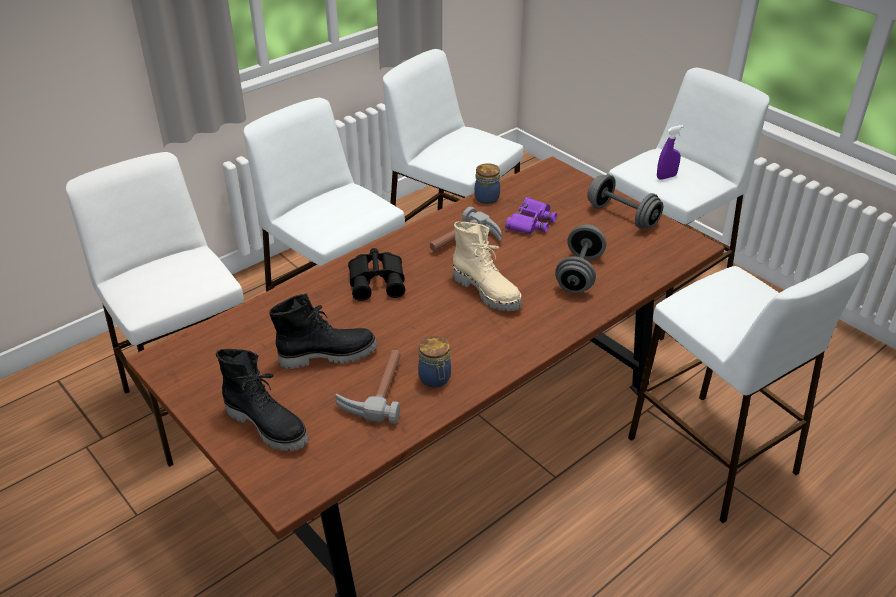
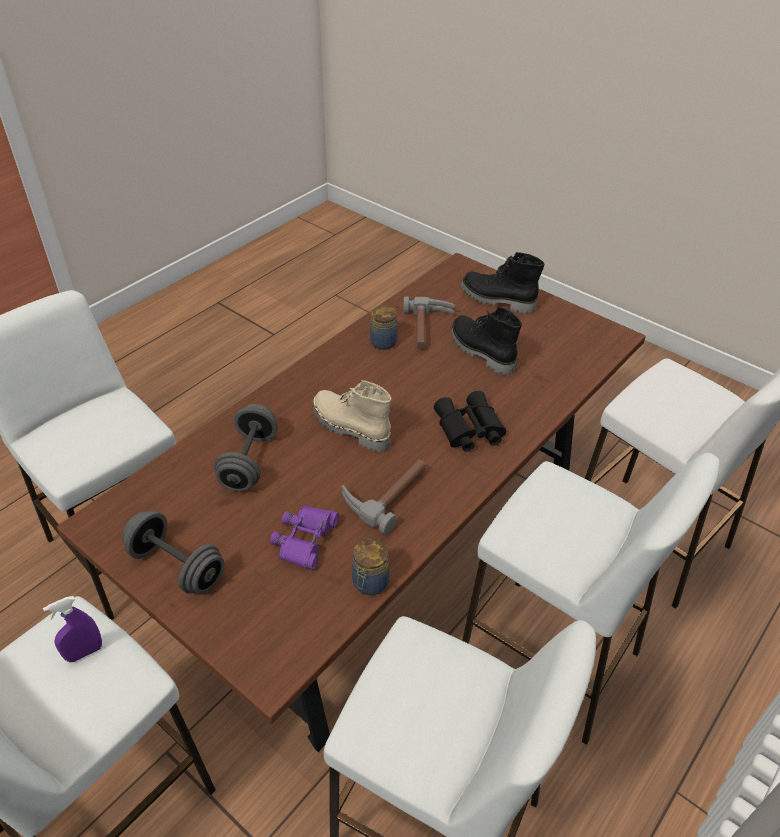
camera: 170 degrees right, 5 degrees up
(328, 354) = (480, 352): black boot -> black boot turned 75 degrees clockwise

